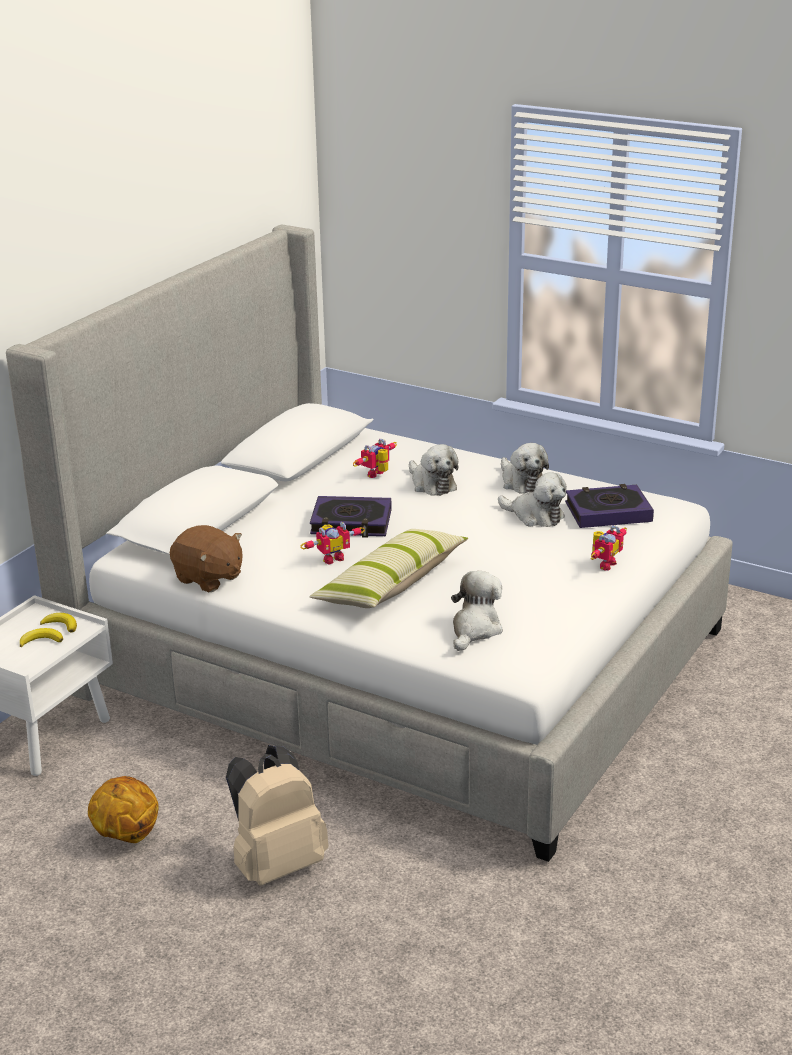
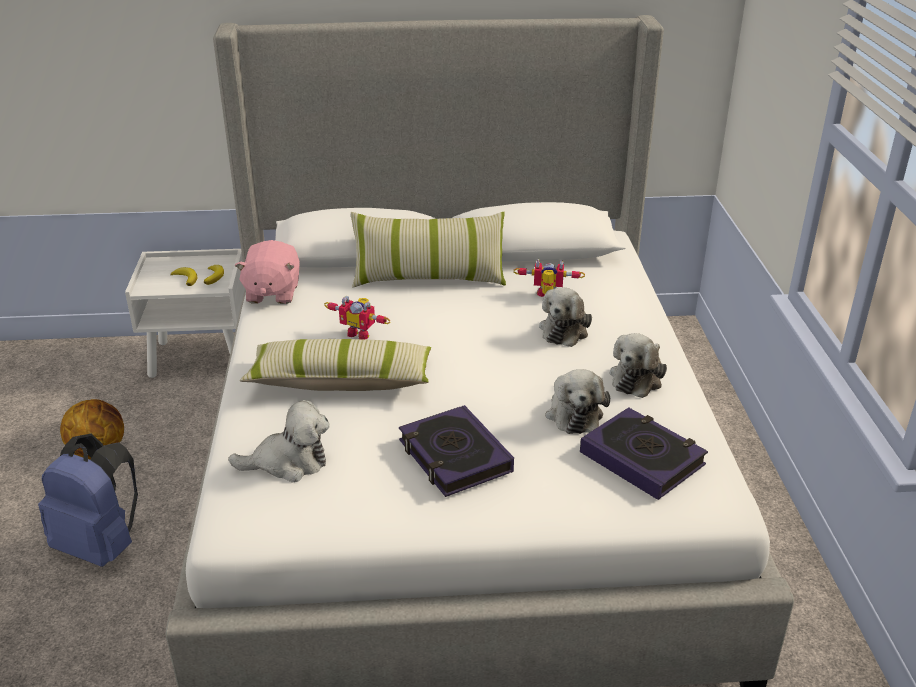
camera: 55 degrees right, 5 degrees up
(208, 578) = (272, 293): brown plush toy -> pink plush toy
(277, 864) = (101, 545): beige backpack -> blue backpack
(284, 508) = (429, 278): none -> pillow
(351, 523) = (436, 317): book -> book (454, 457)
(604, 564) = (516, 500): toy robot -> none

